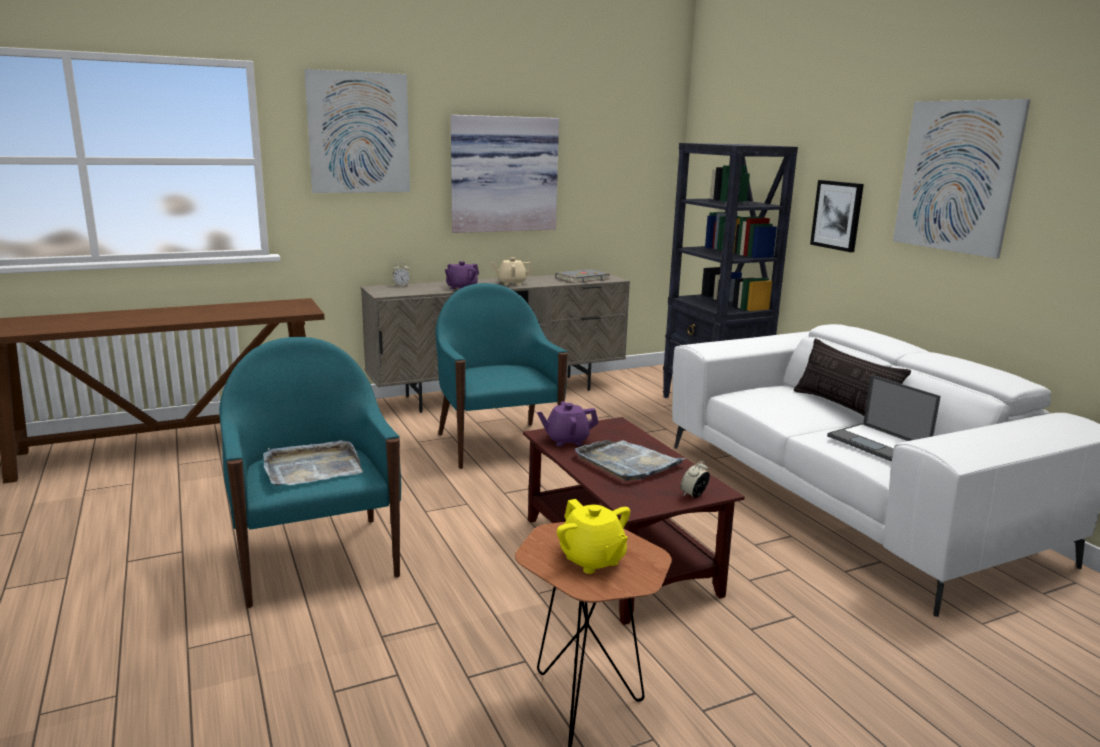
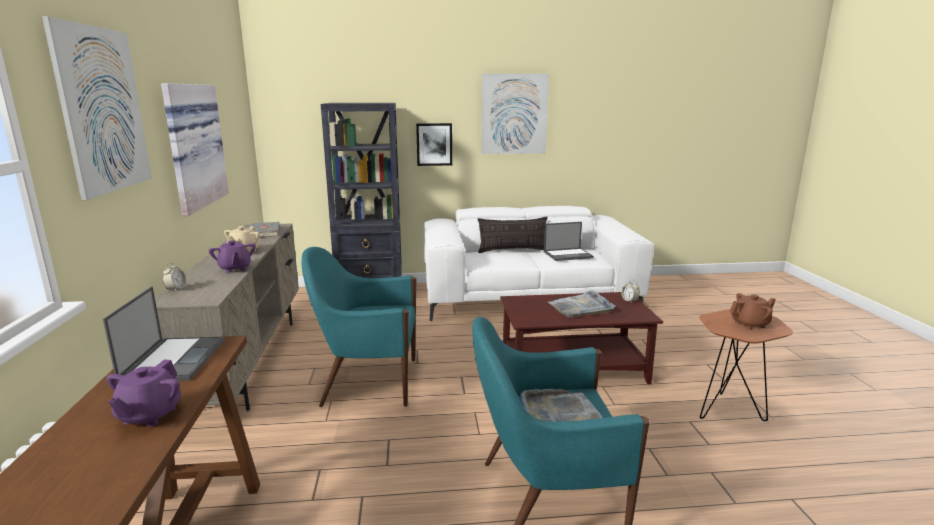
camera: 70 degrees left, 0 degrees up
(279, 307) = (174, 359): none -> laptop
(567, 440) = (538, 317): purple teapot -> purple teapot (149, 415)
(592, 560) = (750, 324): yellow teapot -> brown teapot

